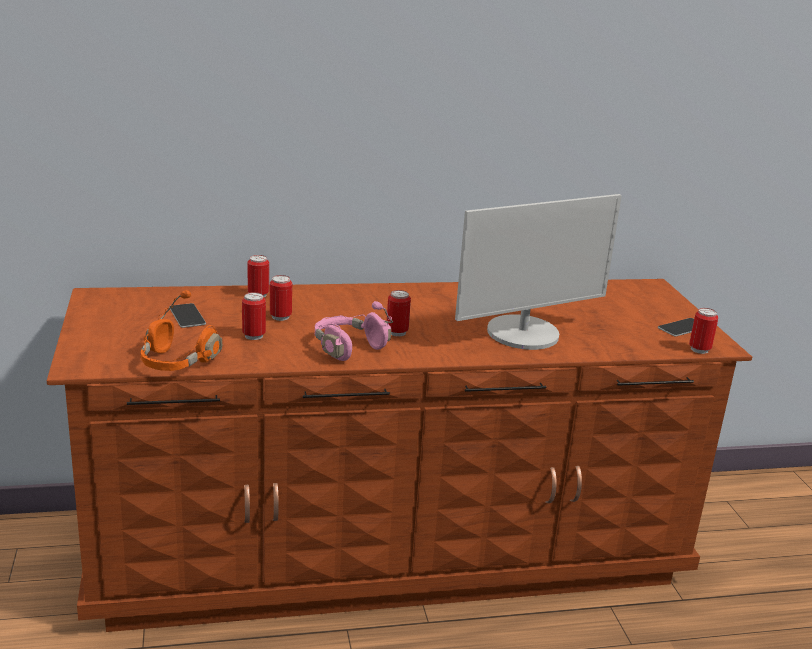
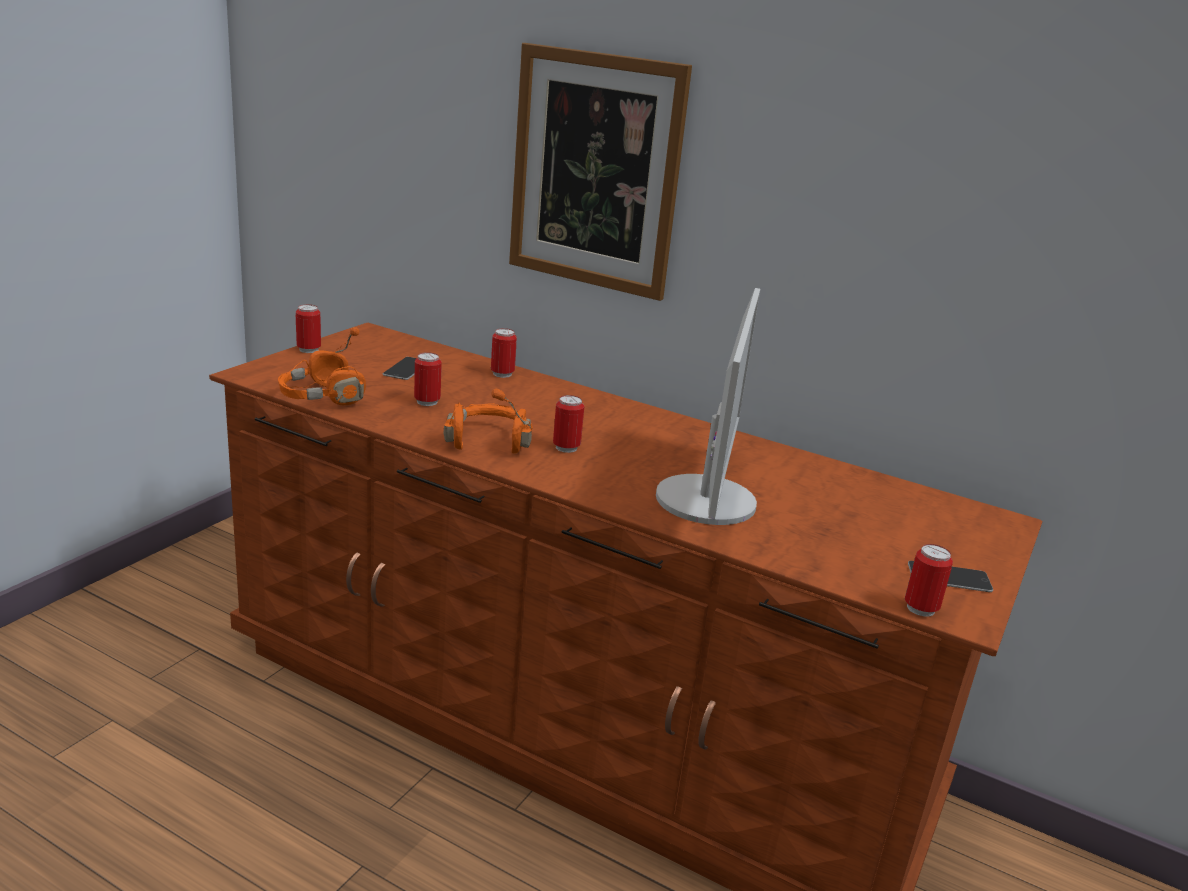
camera: 40 degrees right, 0 degrees up
(280, 317) = (483, 396): can -> can (308, 350)
(311, 106) = (595, 172): none -> picture
(347, 347) = (488, 441): pink headphones -> orange headphones
(524, 333) = (707, 501): monitor -> monitor turned 90 degrees counterclockwise

